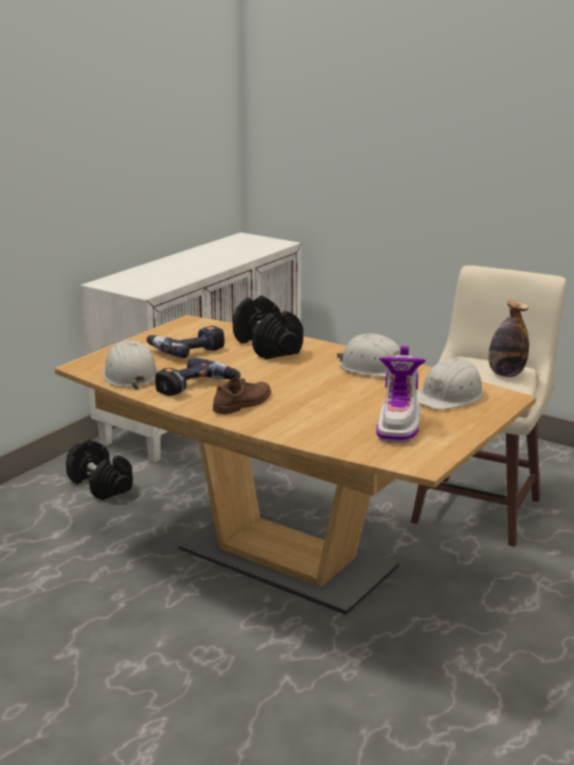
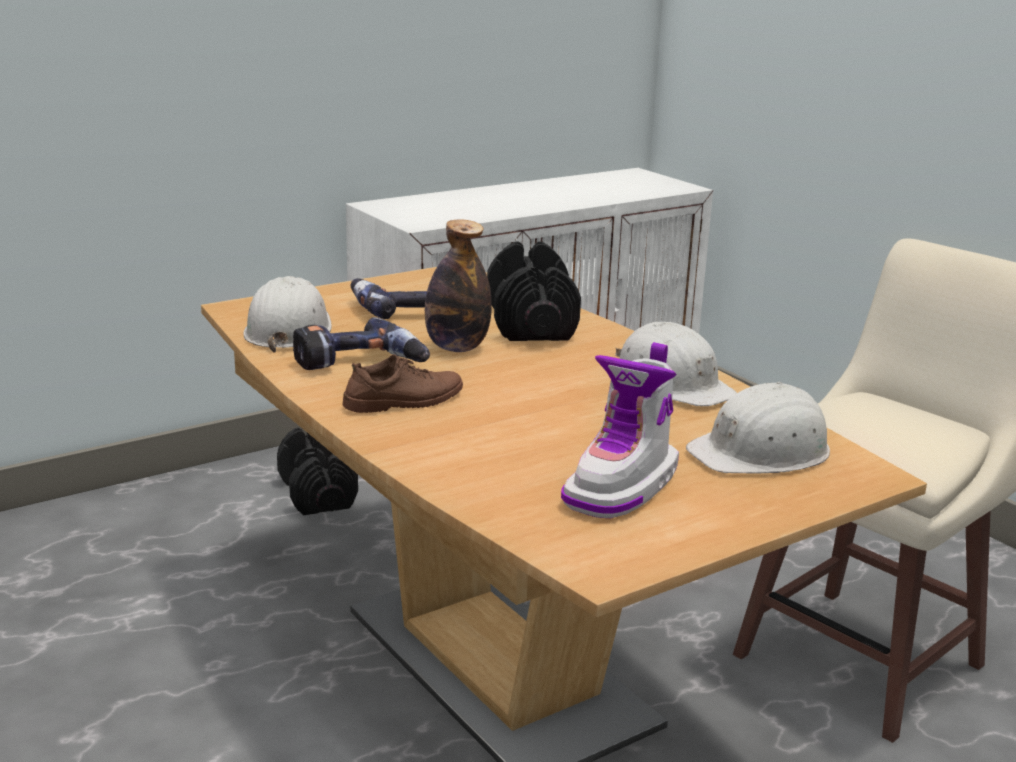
camera: 20 degrees right, 0 degrees up
(506, 374) = (924, 435): bottle -> bottle (456, 347)

